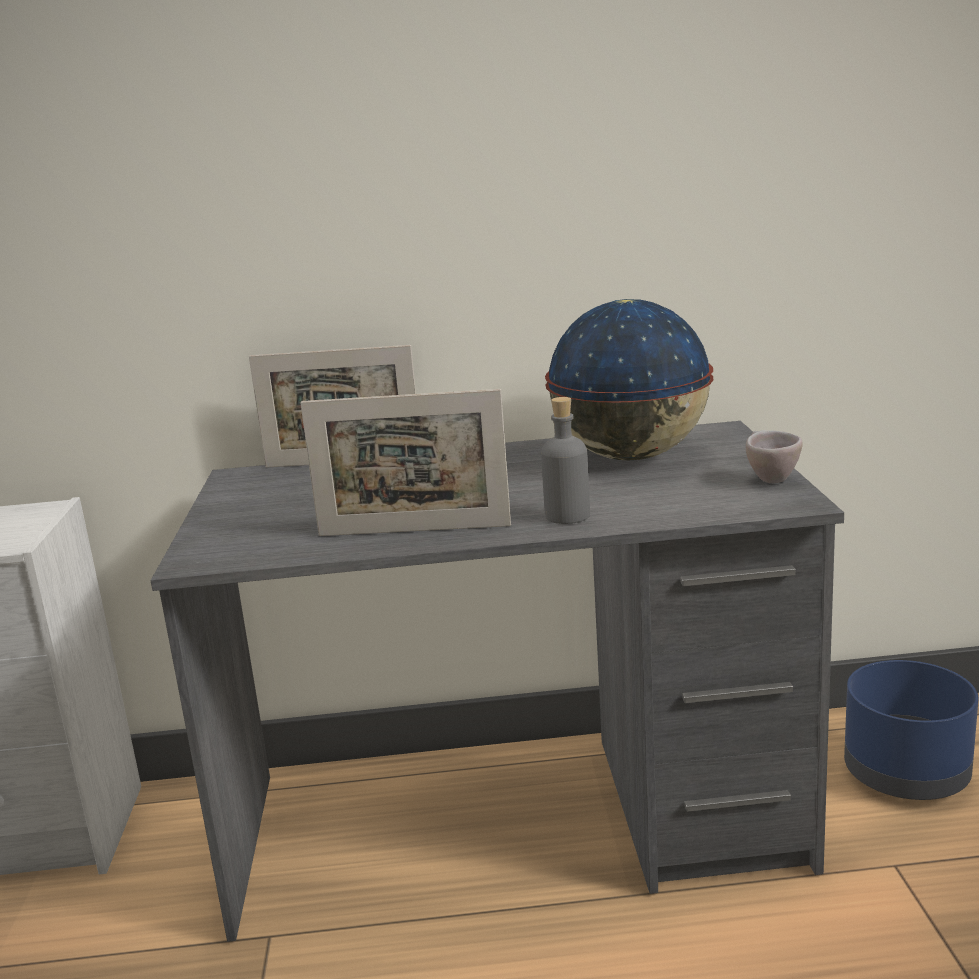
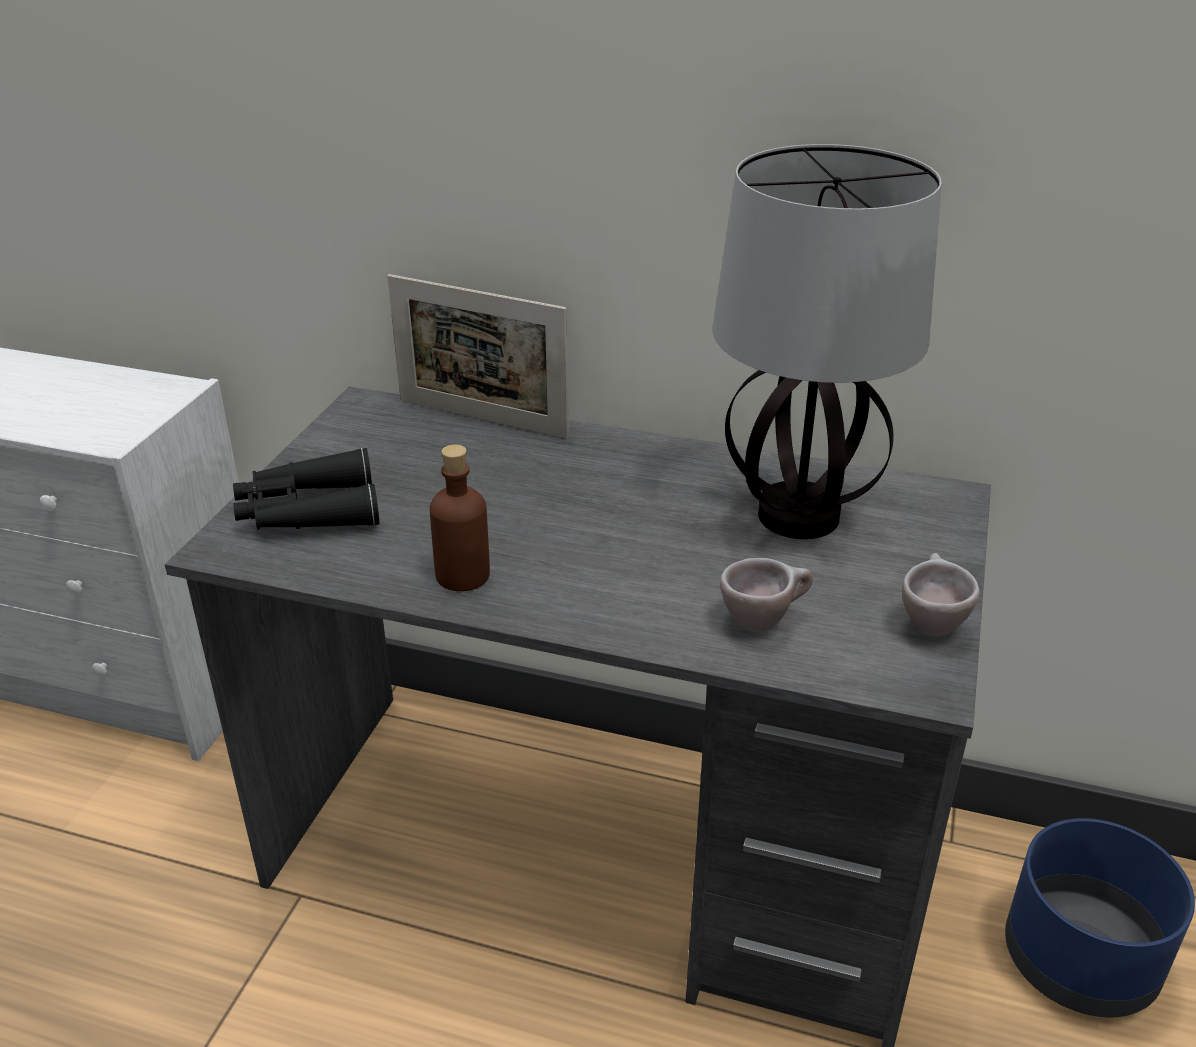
camera: 20 degrees right, 15 degrees up
(249, 530) = (307, 512): none -> black binoculars
(414, 530) = (463, 575): picture frame -> brown bottle
(567, 516) = (641, 610): grey bottle -> none
(632, 456) = (801, 516): globe -> table lamp
(659, 501) = (764, 620): none -> beige cup

